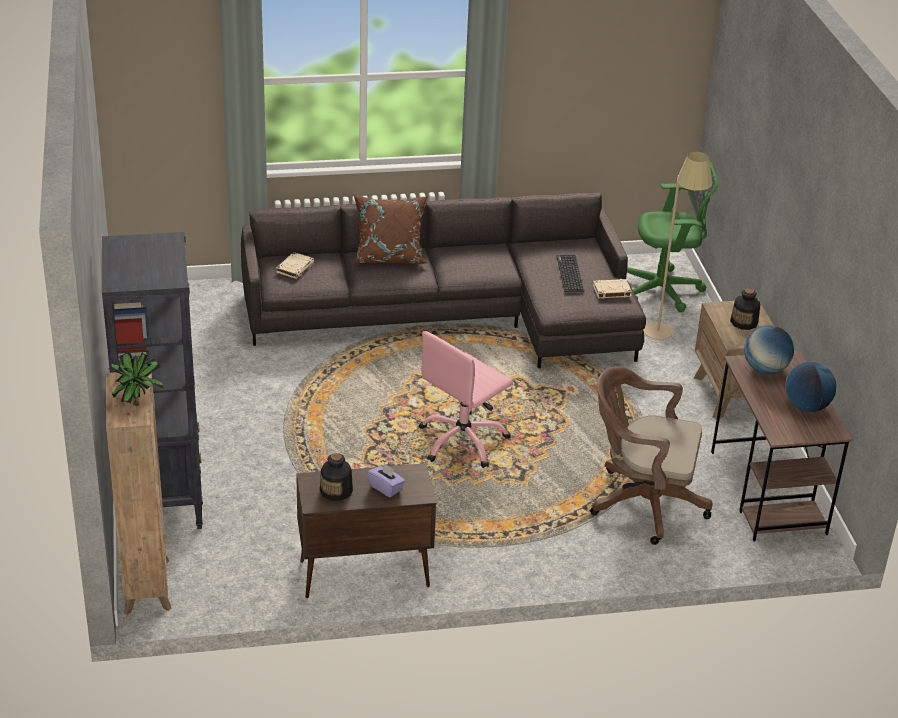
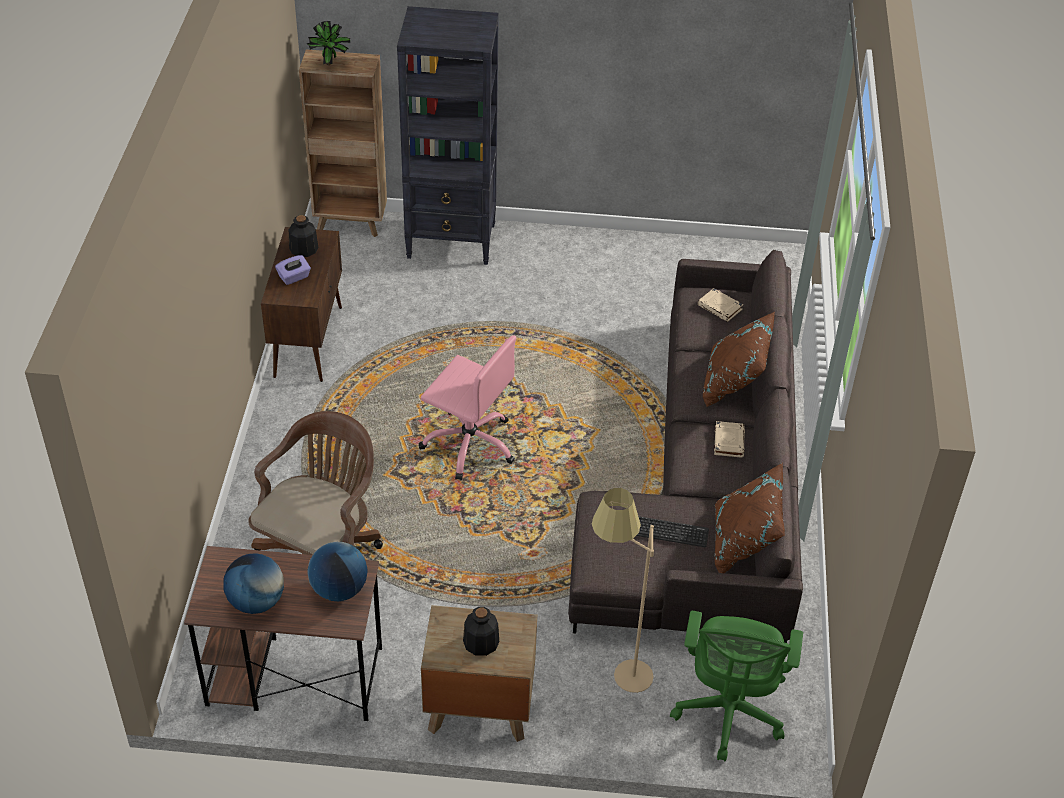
camera: 105 degrees right, 10 degrees up
(462, 441) = (470, 444): pink office chair -> pink office chair turned 150 degrees clockwise
(558, 244) = (744, 542): none -> brown pillow
(611, 291) = (620, 562): beige book -> beige book (728, 441)

